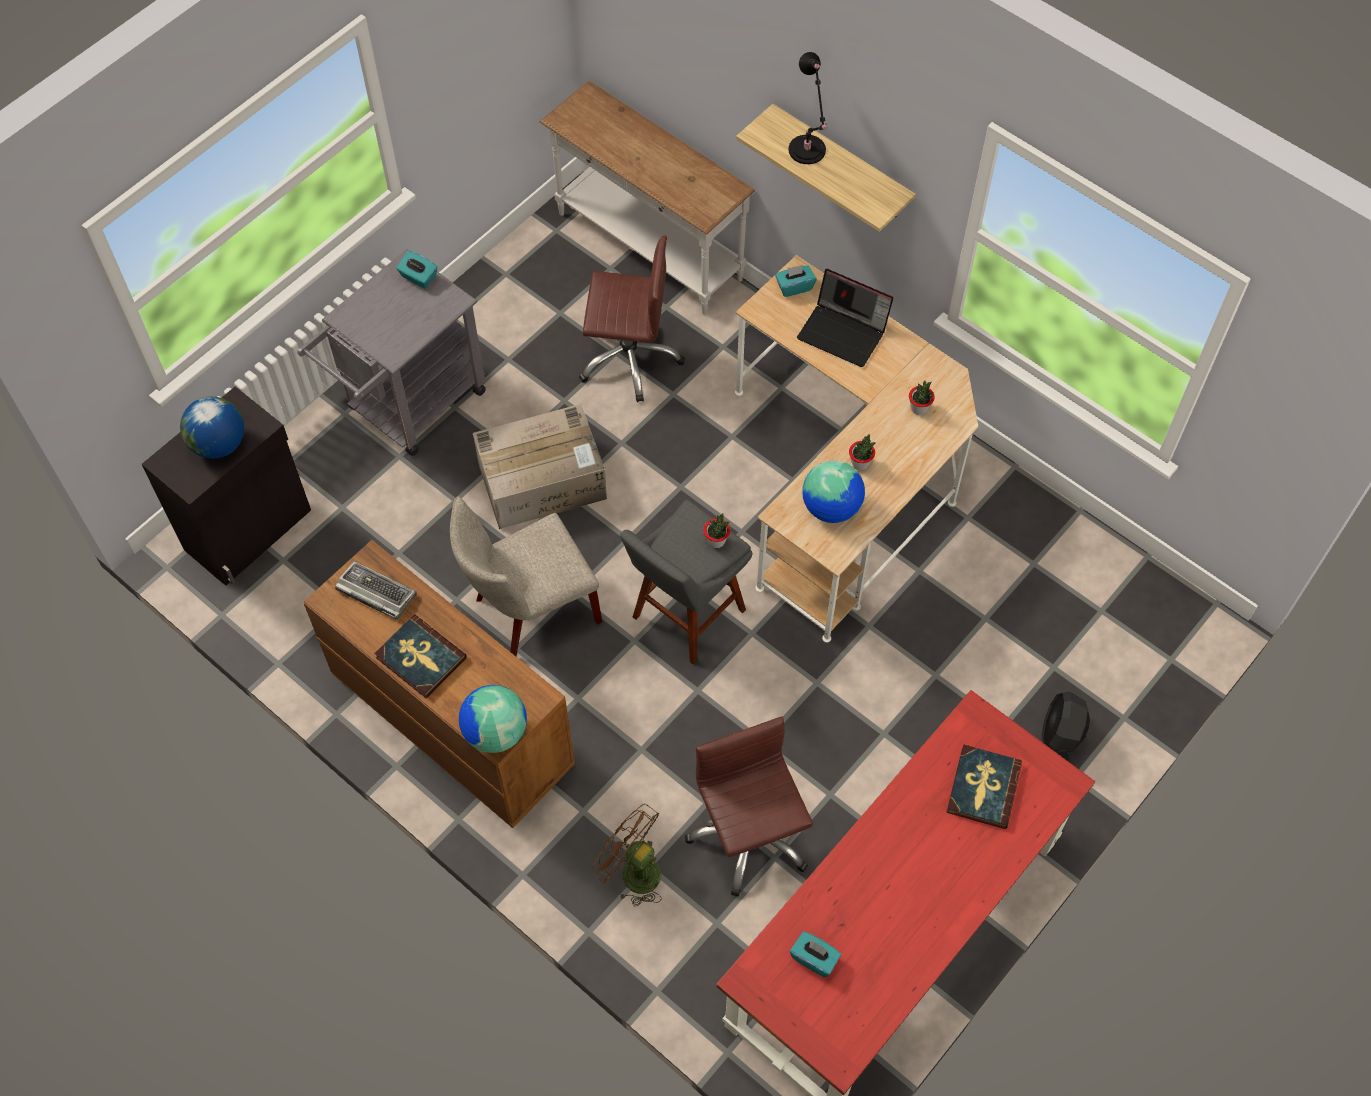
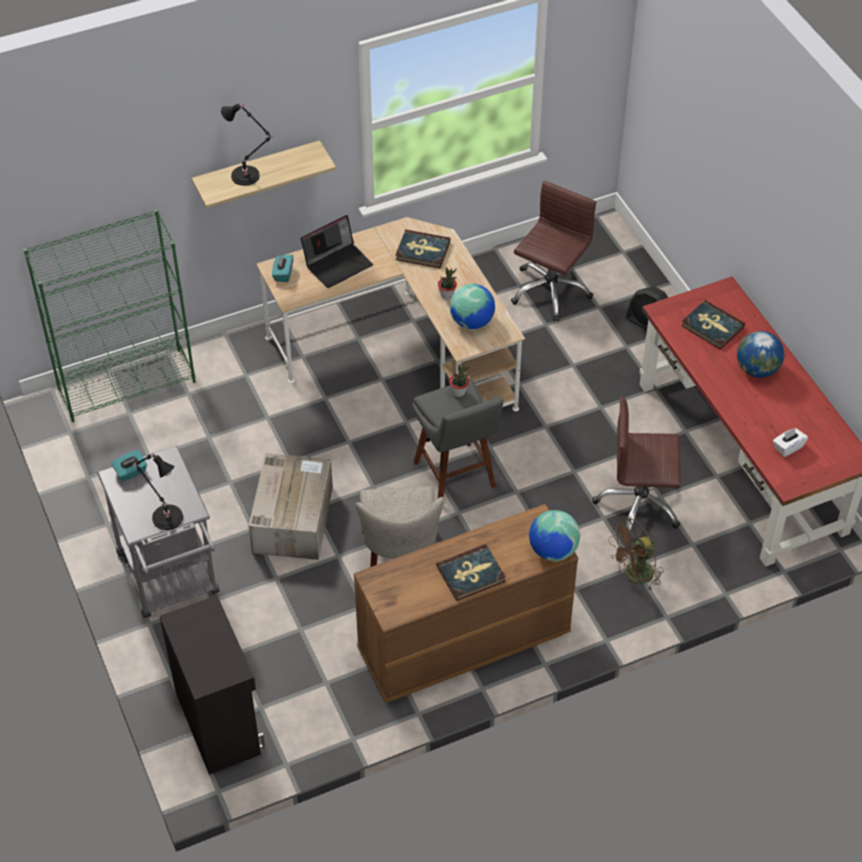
camera: 65 degrees left, 10 degrees down
(219, 444) = (209, 641): globe -> globe (757, 370)
(373, 333) = (165, 516): none -> black table lamp
(375, 592) = (401, 584): keyboard -> none
(629, 357) = (219, 430): brown office chair -> brown office chair (550, 291)
(648, 248) = (127, 384): white console table -> green bookcase
(814, 958) = (788, 447): turquoise tissue box -> white tissue box
(919, 408) = (422, 251): potted plant -> book

